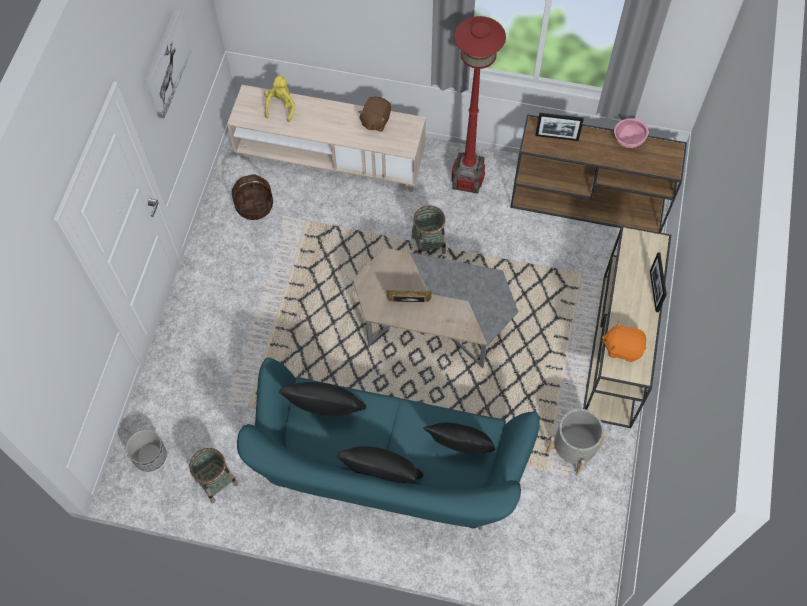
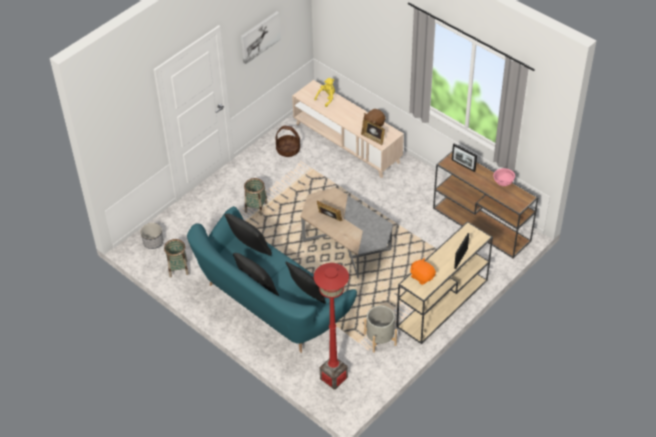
camera: 30 degrees right, 15 degrees down
(389, 144) = (373, 138): none -> picture frame
(428, 244) = (371, 207): basket -> basket (256, 207)
(467, 180) = (417, 185): red floor lamp -> red floor lamp (333, 378)

